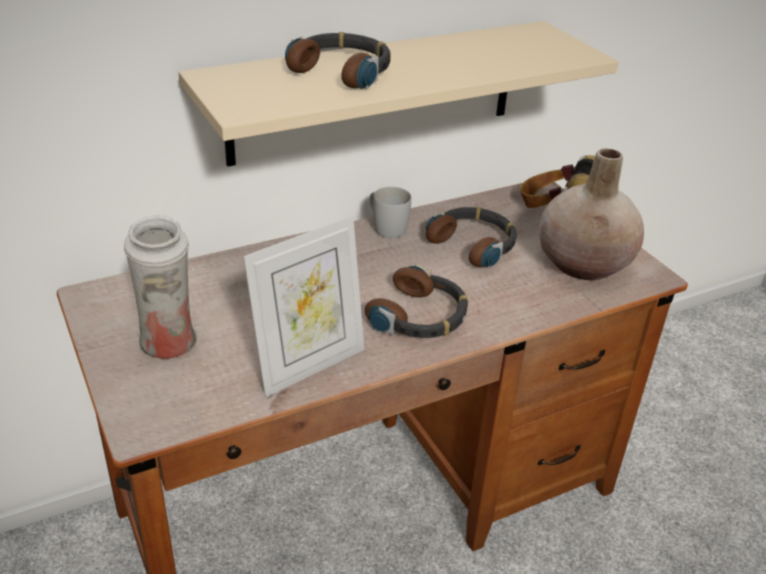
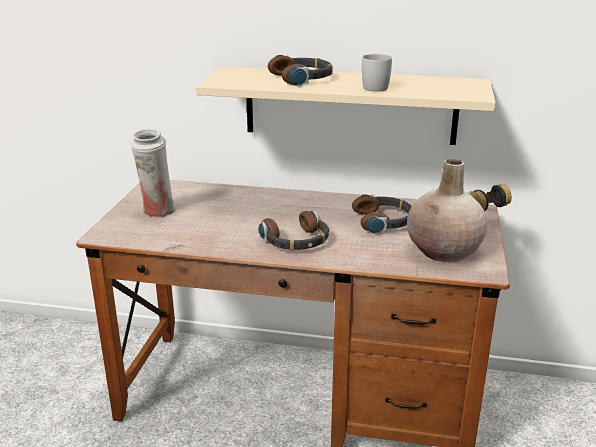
camera: 40 degrees right, 10 degrees down
(309, 365) = (207, 240): picture frame -> none
(385, 227) = (342, 199): white mug -> white mug (374, 87)

